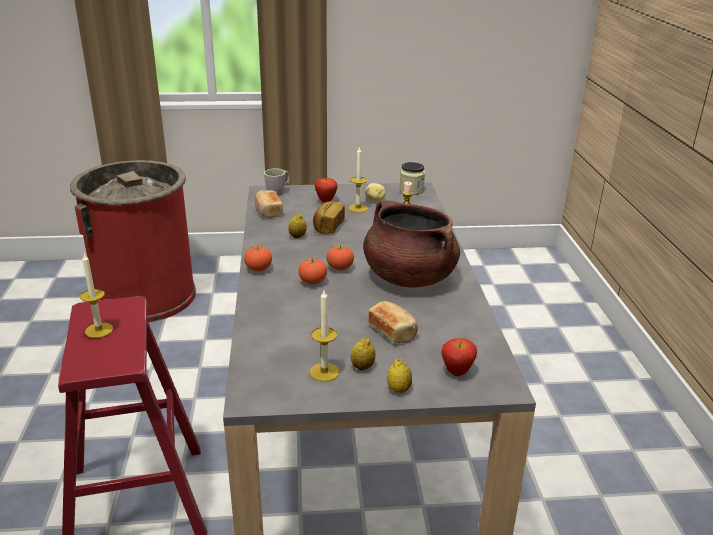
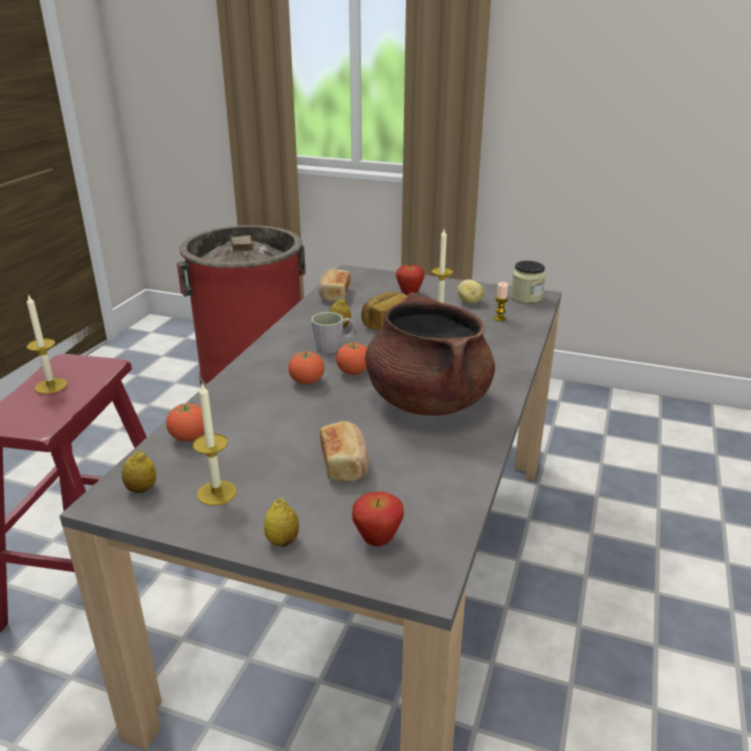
camera: 25 degrees right, 0 degrees up
(258, 269) = (262, 355): tomato -> tomato (189, 438)
(278, 192) = (366, 275): grey mug -> grey mug (334, 347)
(362, 367) = (266, 499): lemon -> lemon (141, 489)

